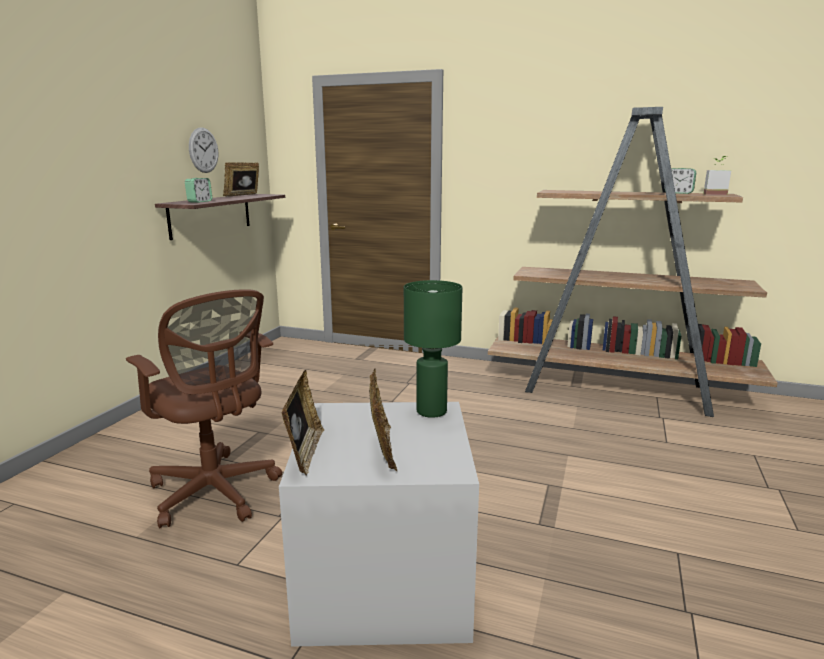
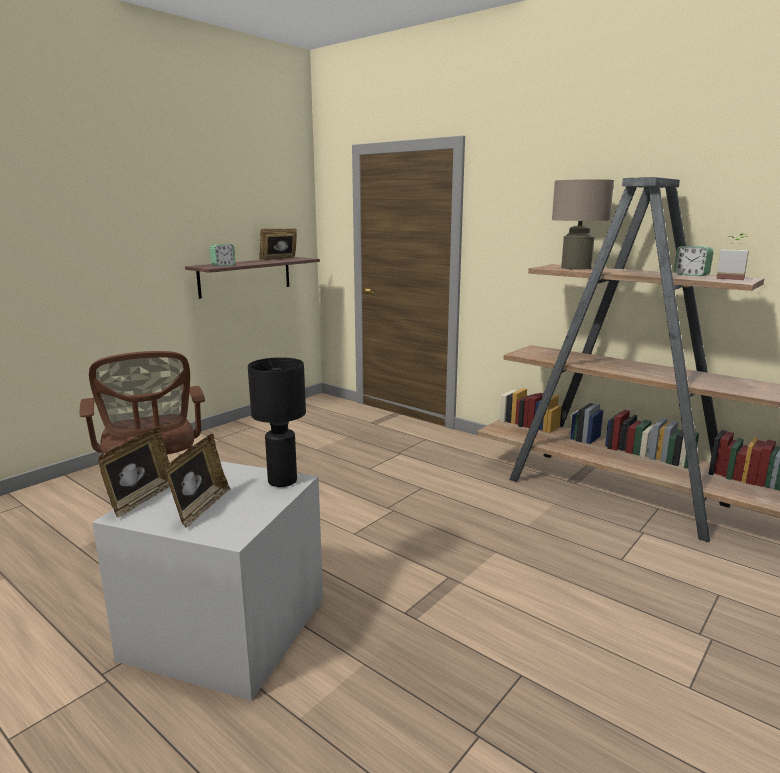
camera: 20 degrees right, 0 degrees up
(203, 150) = (240, 218): wall clock -> none
(432, 411) = (283, 481): green table lamp -> black table lamp
(575, 191) = (576, 268): none -> beige table lamp

